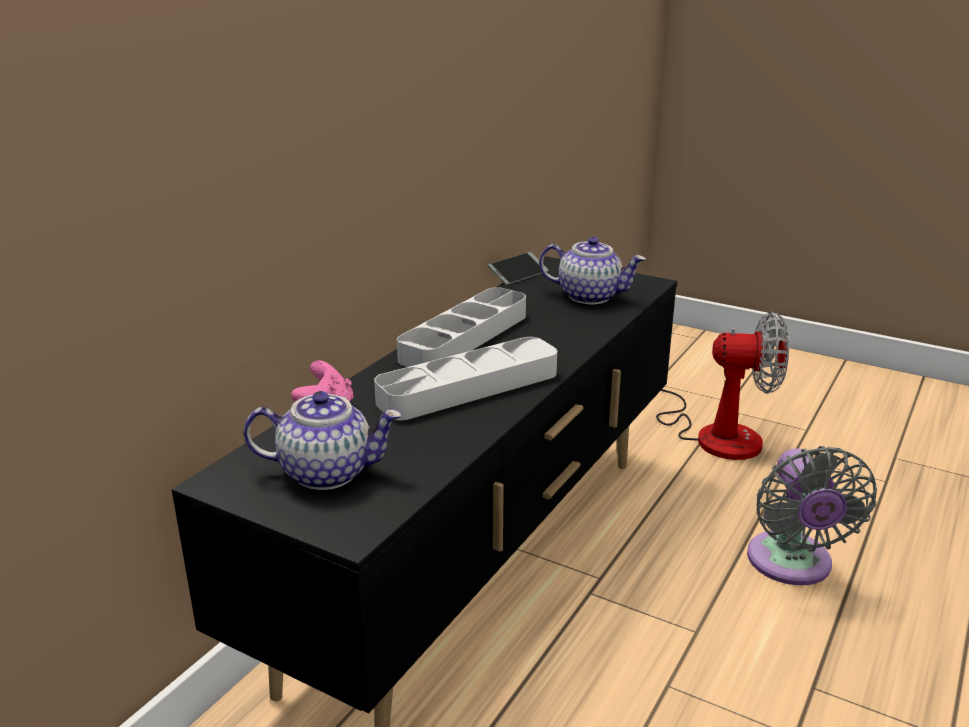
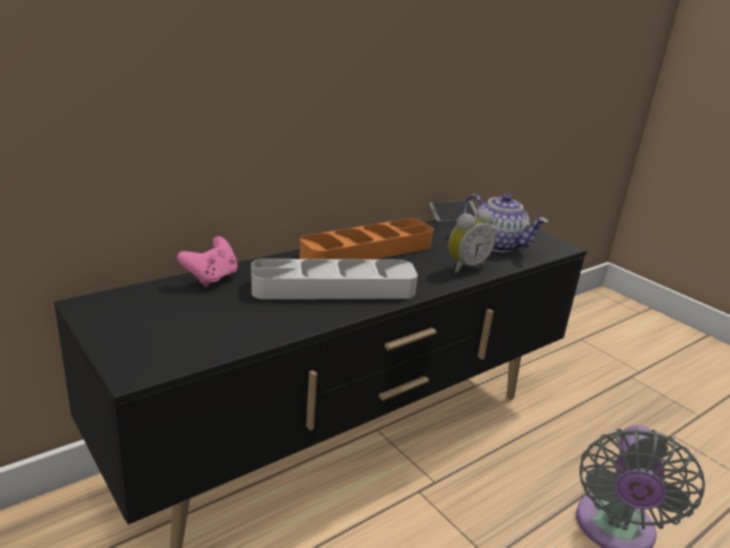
camera: 20 degrees right, 0 degrees up
(327, 472) = (166, 321): teapot -> none
(465, 337) = (367, 251): grey tray -> orange tray
(578, 328) = (465, 266): none -> alarm clock
(712, 432) = (607, 392): fan -> none

